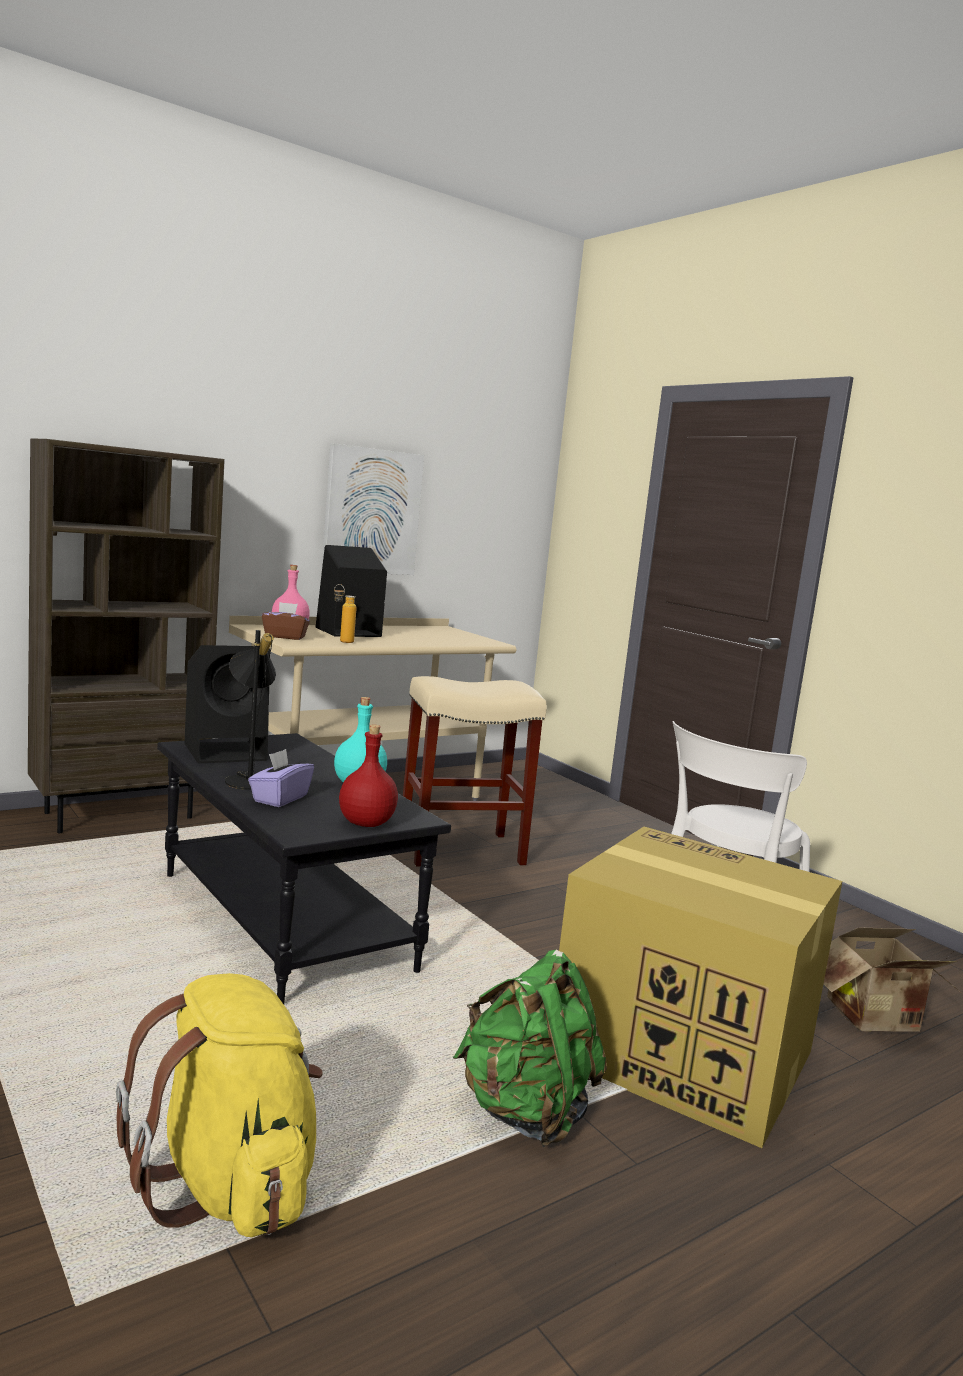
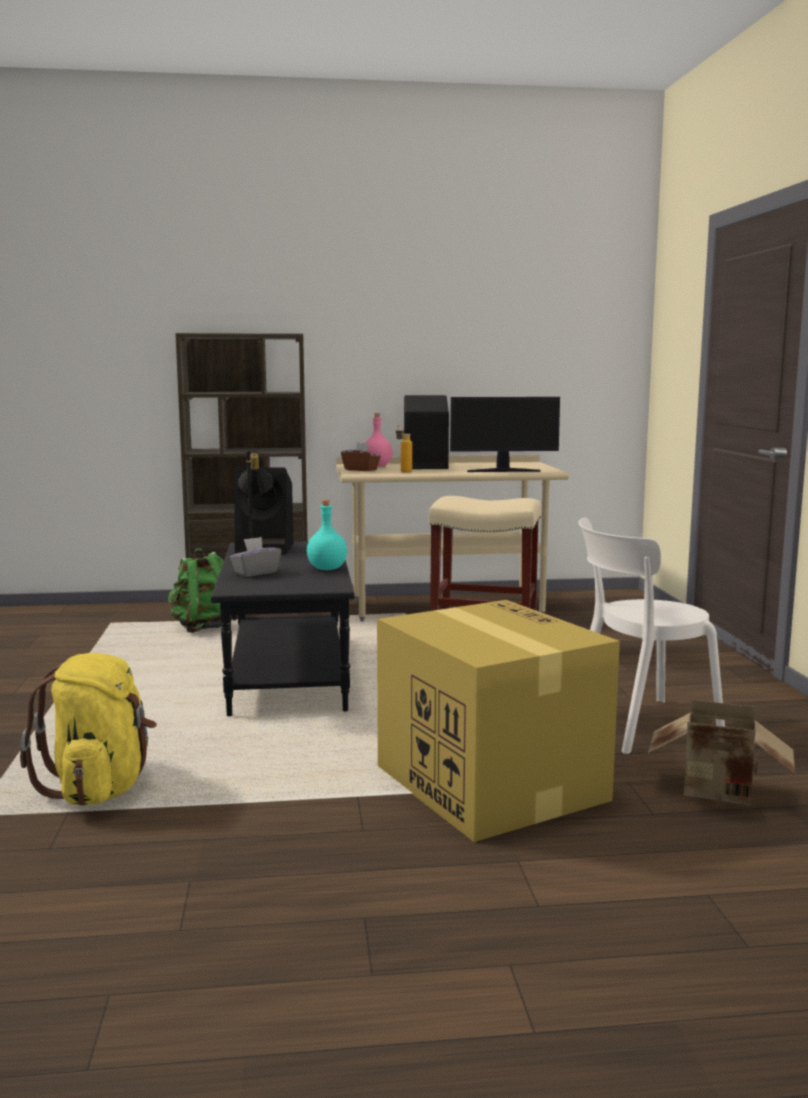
camera: 30 degrees right, 0 degrees up
(279, 798) = (255, 573): purple tissue box -> grey tissue box
(367, 823) = (291, 588): red bottle -> none
(371, 511) = (457, 365): picture -> none
(448, 642) = (503, 471): none -> monitor
(525, 1112) = (320, 791): green backpack -> green backpack (203, 628)

